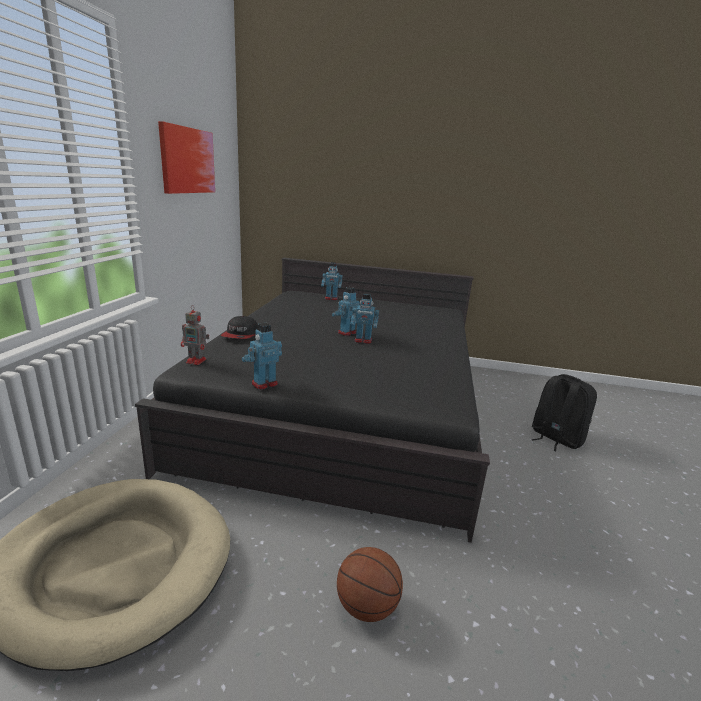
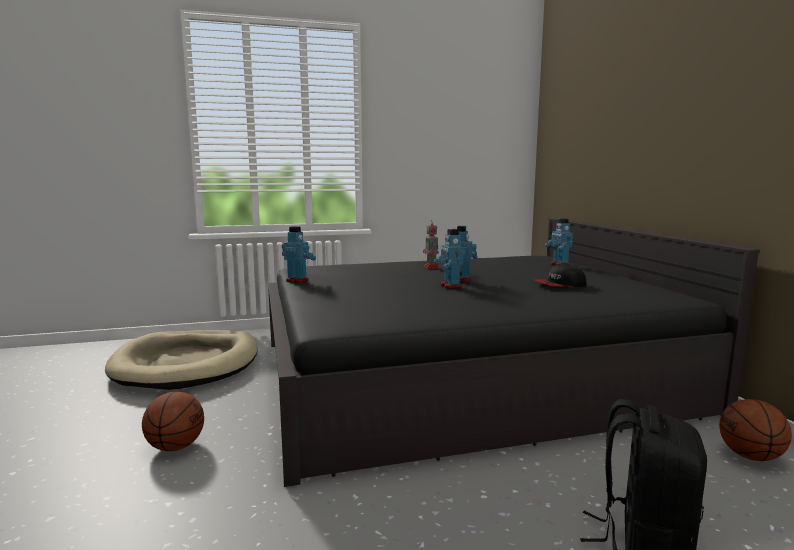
camera: 65 degrees right, 10 degrees down
(187, 160) = (440, 119): picture -> none
(197, 361) = (314, 266): toy robot -> toy robot (431, 267)
(240, 335) = (385, 264): cap -> cap (560, 285)
(494, 381) = (750, 456): none -> basketball

